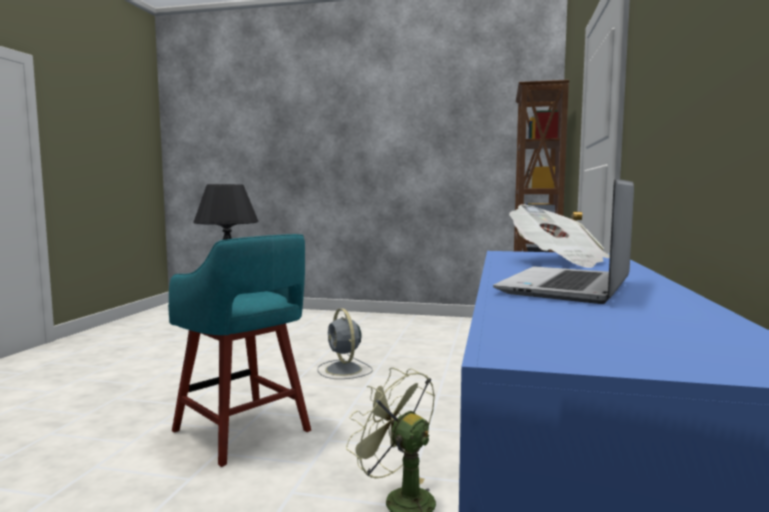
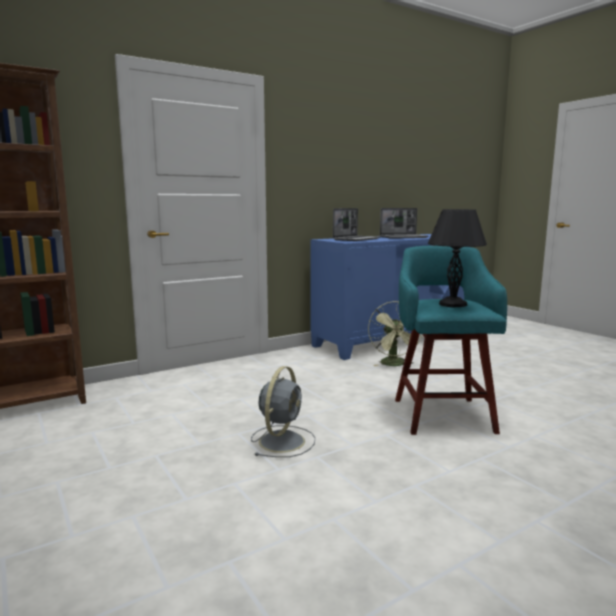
camera: 135 degrees left, 5 degrees up
(558, 261) = (356, 239): newspaper -> laptop

